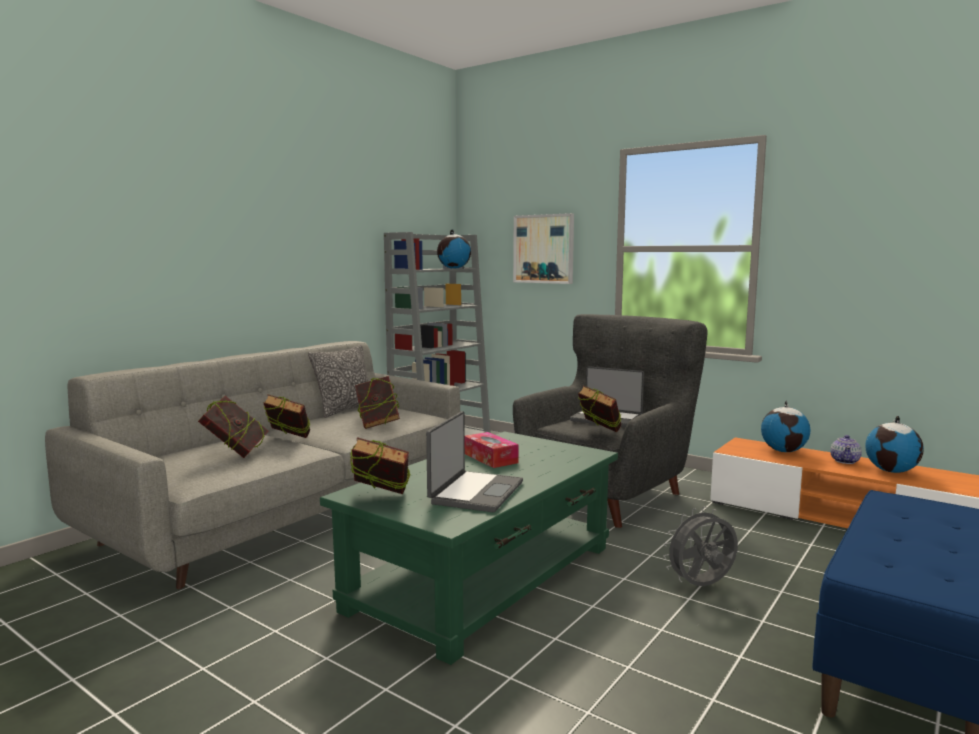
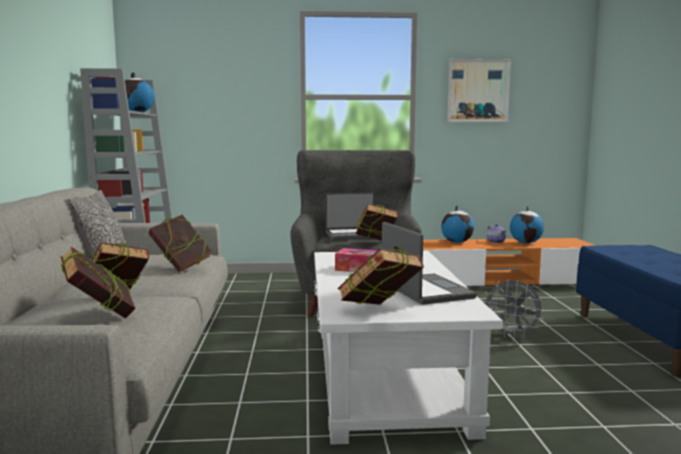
camera: 40 degrees left, 0 degrees up
(485, 577) = (386, 375): green coffee table -> white coffee table
(543, 249) = (226, 96): picture -> picture (478, 91)
(701, 586) = (511, 335): grey fan -> grey fan turned 90 degrees counterclockwise

